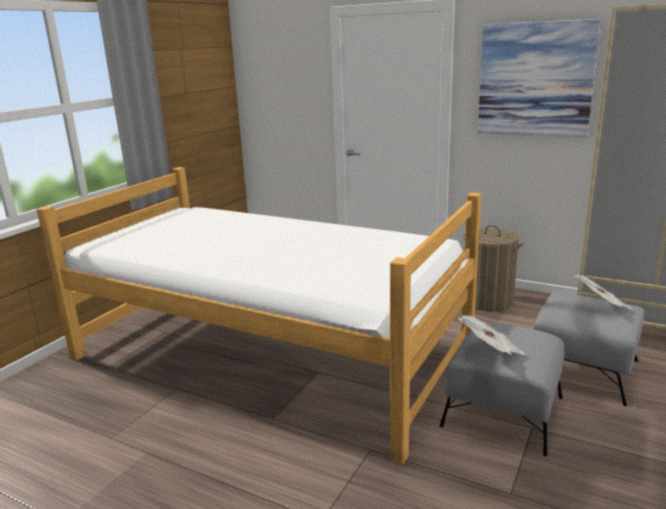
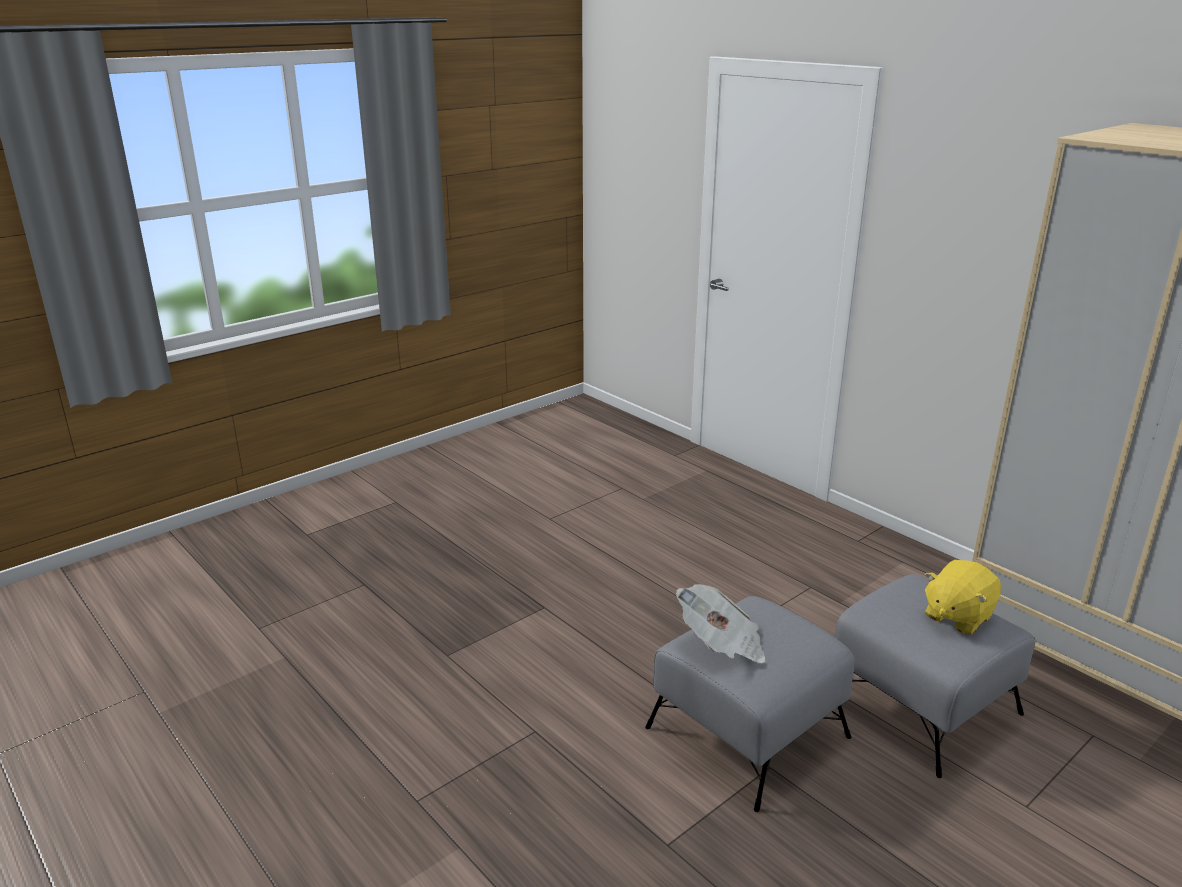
camera: 20 degrees right, 5 degrees up
(270, 351) = (503, 562): bed -> none
(488, 301) = (864, 558): laundry basket -> none
(535, 79) = (989, 219): picture -> none
(601, 306) = (957, 616): newspaper -> yellow plush toy

